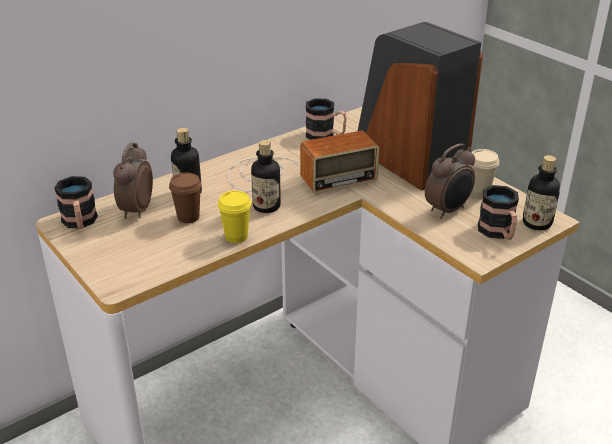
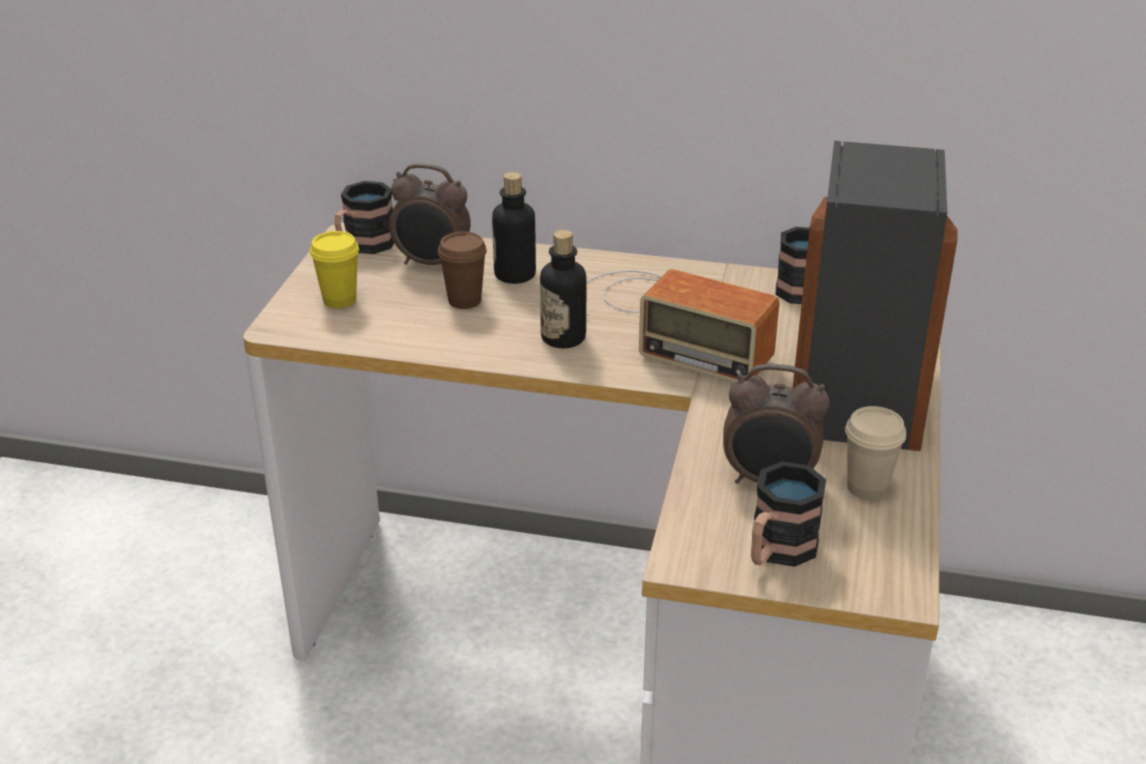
camera: 50 degrees right, 0 degrees up
(136, 210) = (432, 264): alarm clock -> alarm clock turned 135 degrees counterclockwise
(236, 237) = (468, 350): yellow cup -> yellow cup (339, 300)
(536, 223) = (861, 579): bottle -> none

